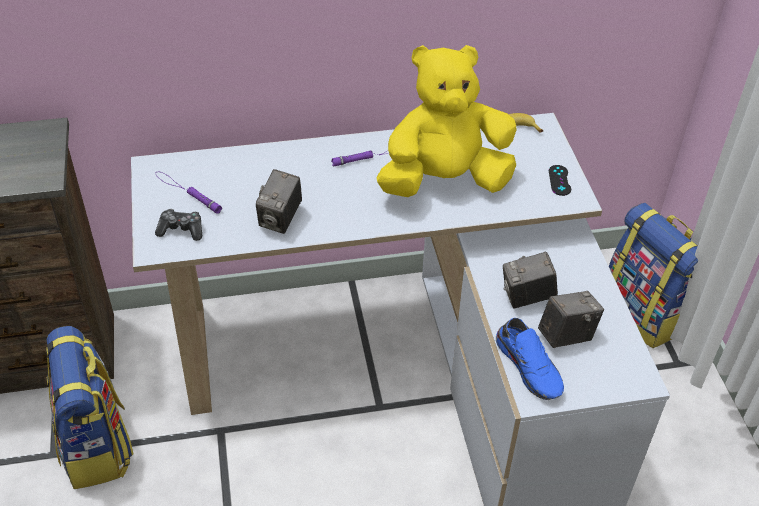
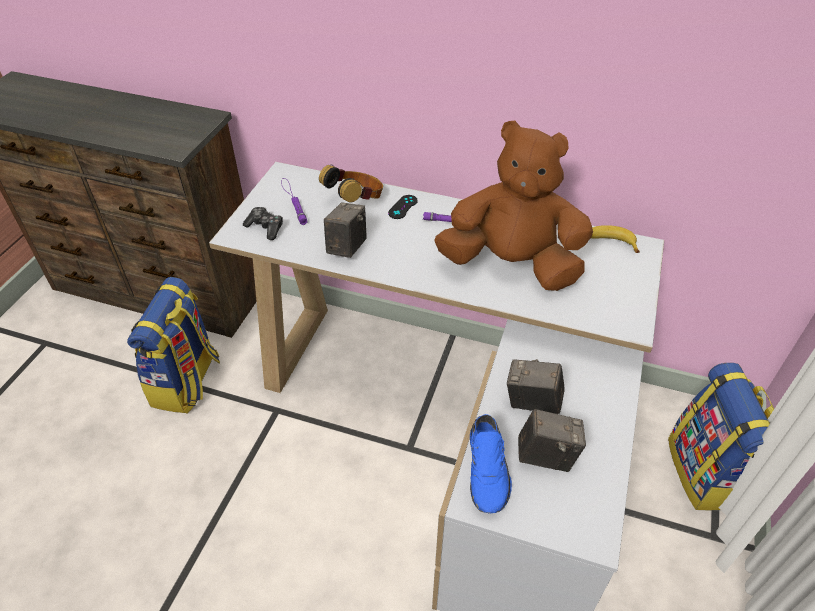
camera: 30 degrees right, 0 degrees up
(252, 170) = (356, 201): none -> headphones
(280, 219) = (347, 247): camera -> camera turned 150 degrees clockwise
(444, 181) = (512, 265): yellow plush toy -> brown plush toy
(559, 180) = (626, 303): black game controller -> black game controller (403, 207)

